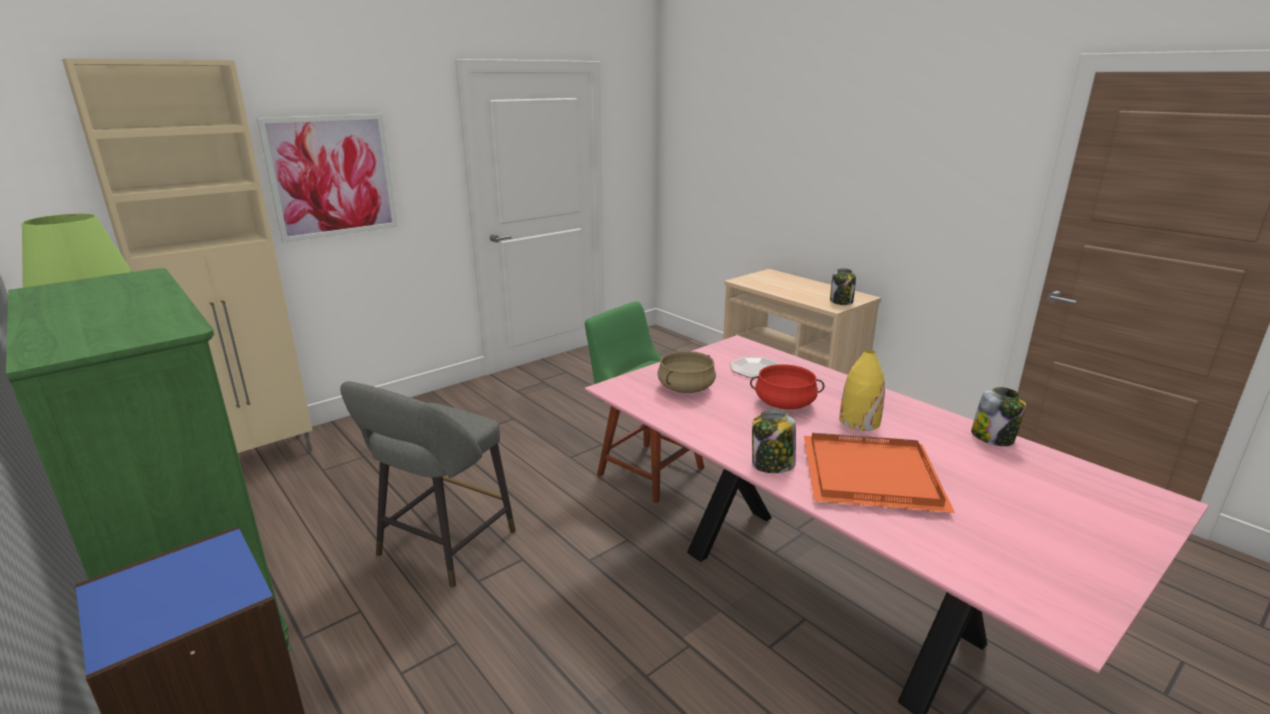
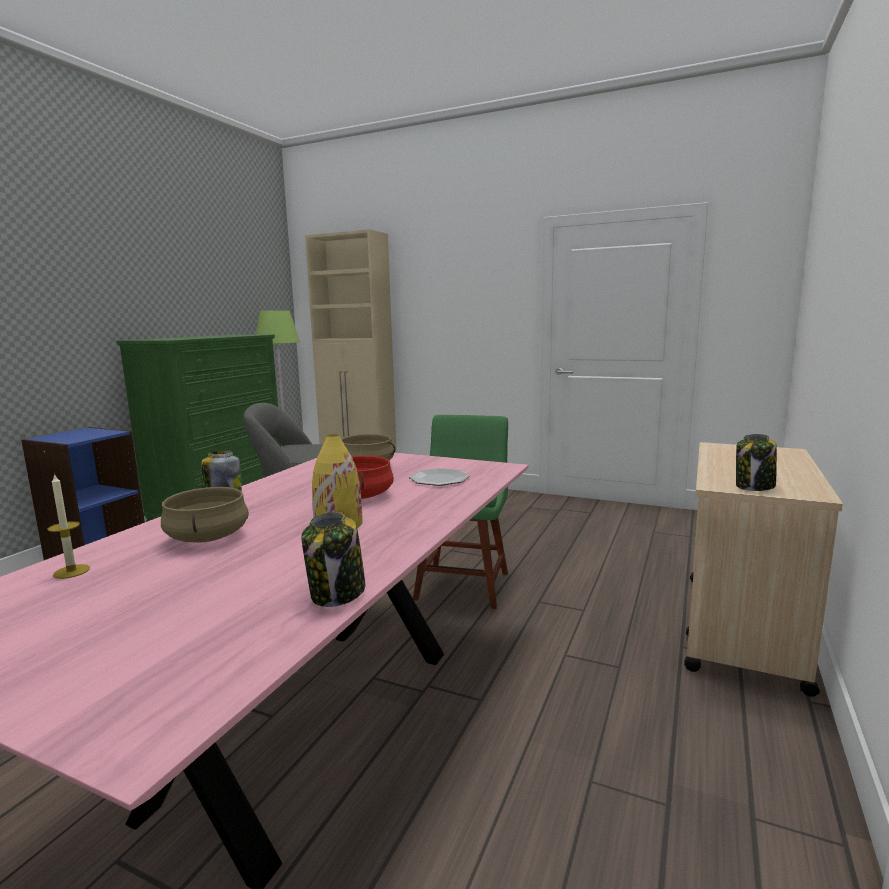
camera: 65 degrees right, 10 degrees down
(332, 176) = (441, 307): picture -> none
(869, 476) = (207, 537): orange tray -> beige cooking pot
(939, 542) = (71, 571): none -> candle

